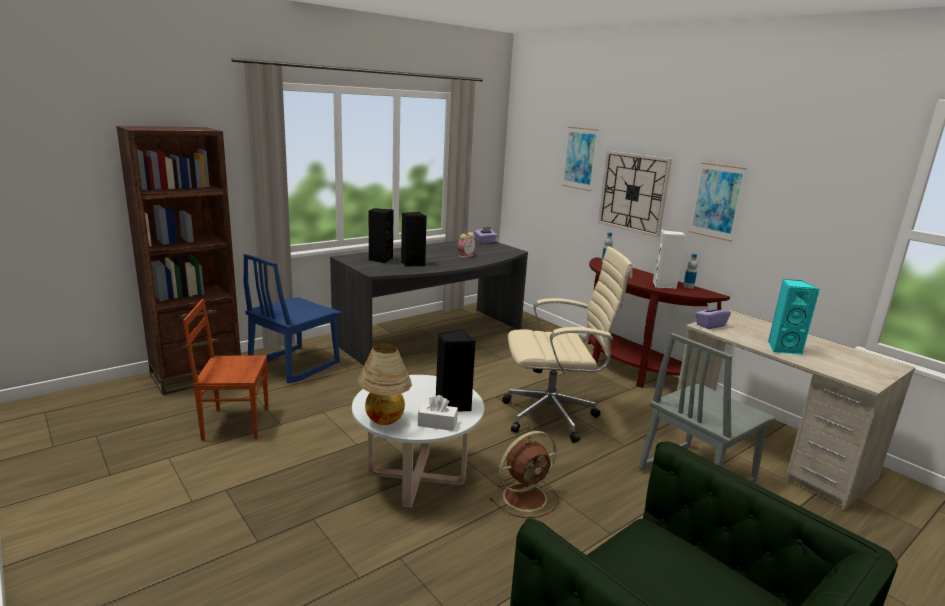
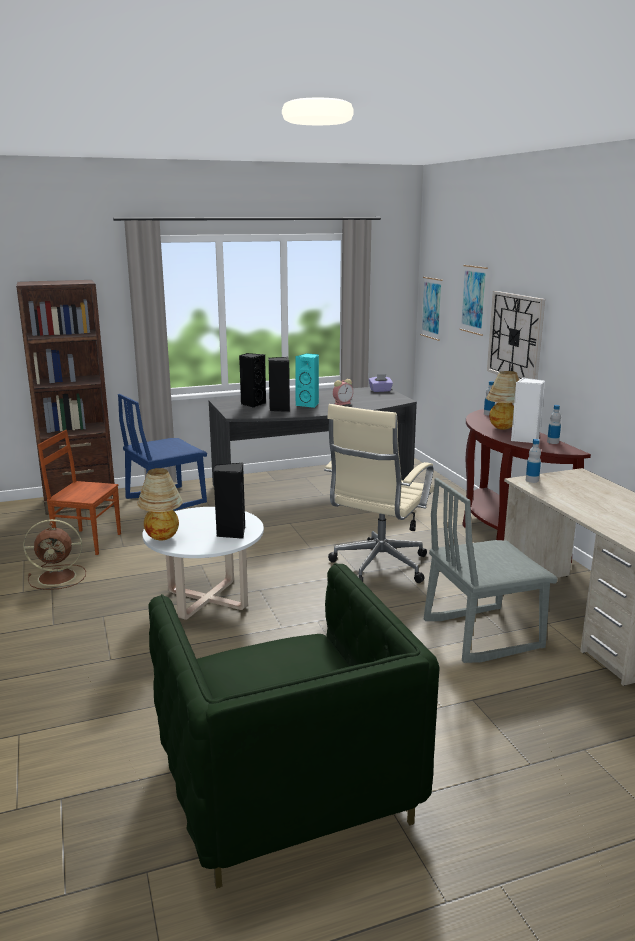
camera: 20 degrees right, 0 degrees up
(437, 423) = (205, 544): white tissue box -> none
(526, 496) = (293, 626): brown fan -> brown fan (59, 577)
(554, 417) = (378, 567): beige office chair -> beige office chair turned 105 degrees clockwise
(634, 276) = (503, 428): none -> table lamp
(710, 325) = (532, 480): purple tissue box -> bottle
(716, 201) = (581, 346): picture -> picture (431, 308)
(783, 348) = (586, 507): turquoise speaker -> turquoise speaker (308, 404)

